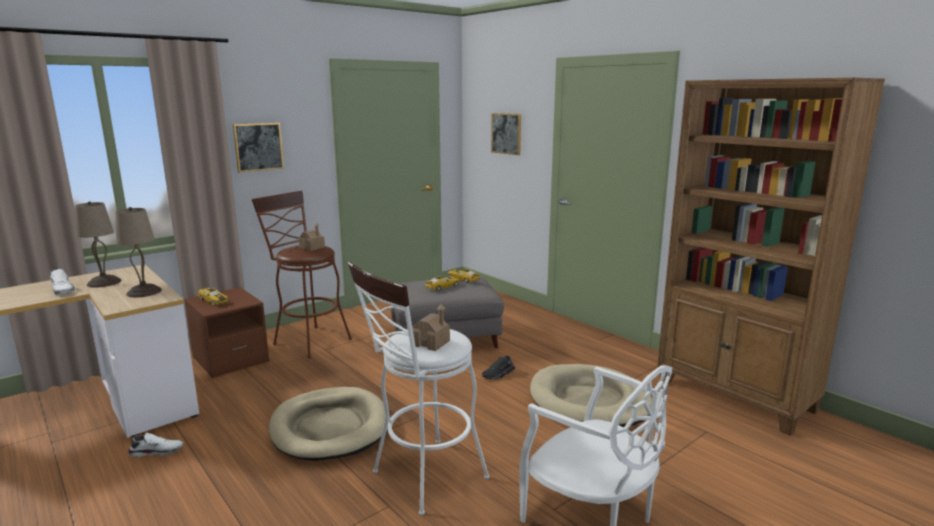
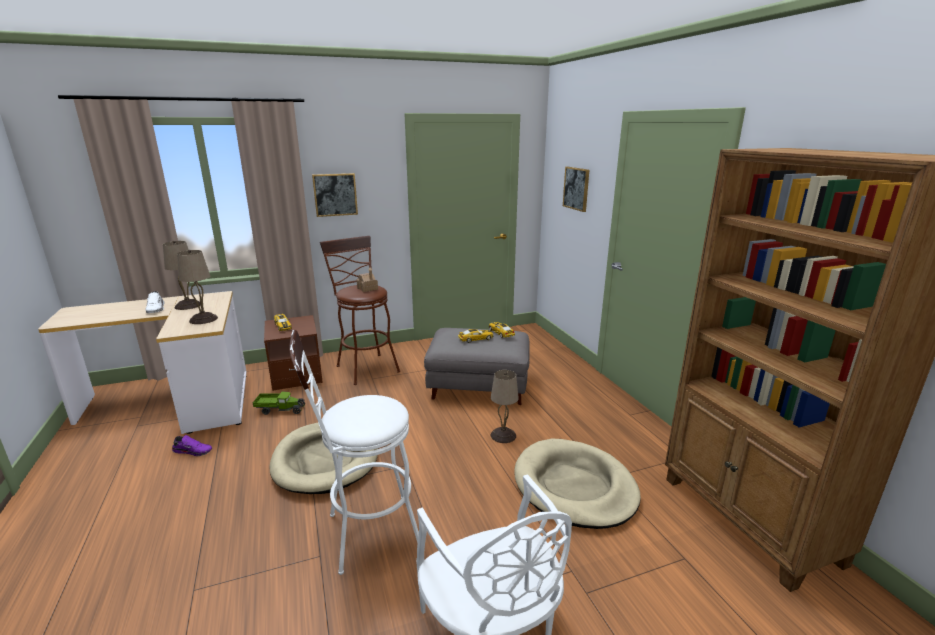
camera: 20 degrees right, 5 degrees up
(157, 451) = (193, 451): white shoe -> purple shoe
(237, 394) = (280, 409): none -> toy truck
(430, 343) = (361, 418): toy house -> none
(499, 374) = (503, 435): black shoe -> beige table lamp

